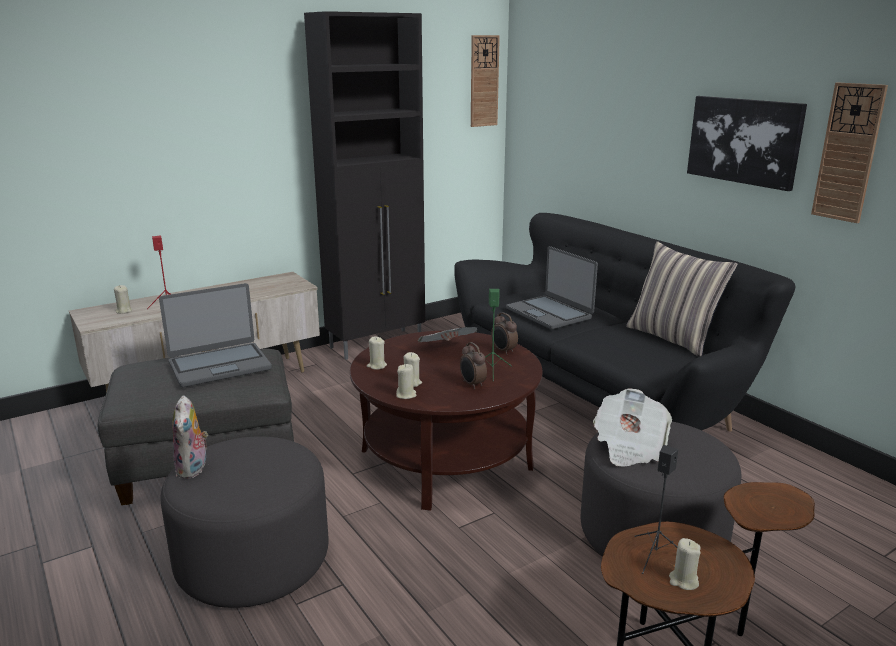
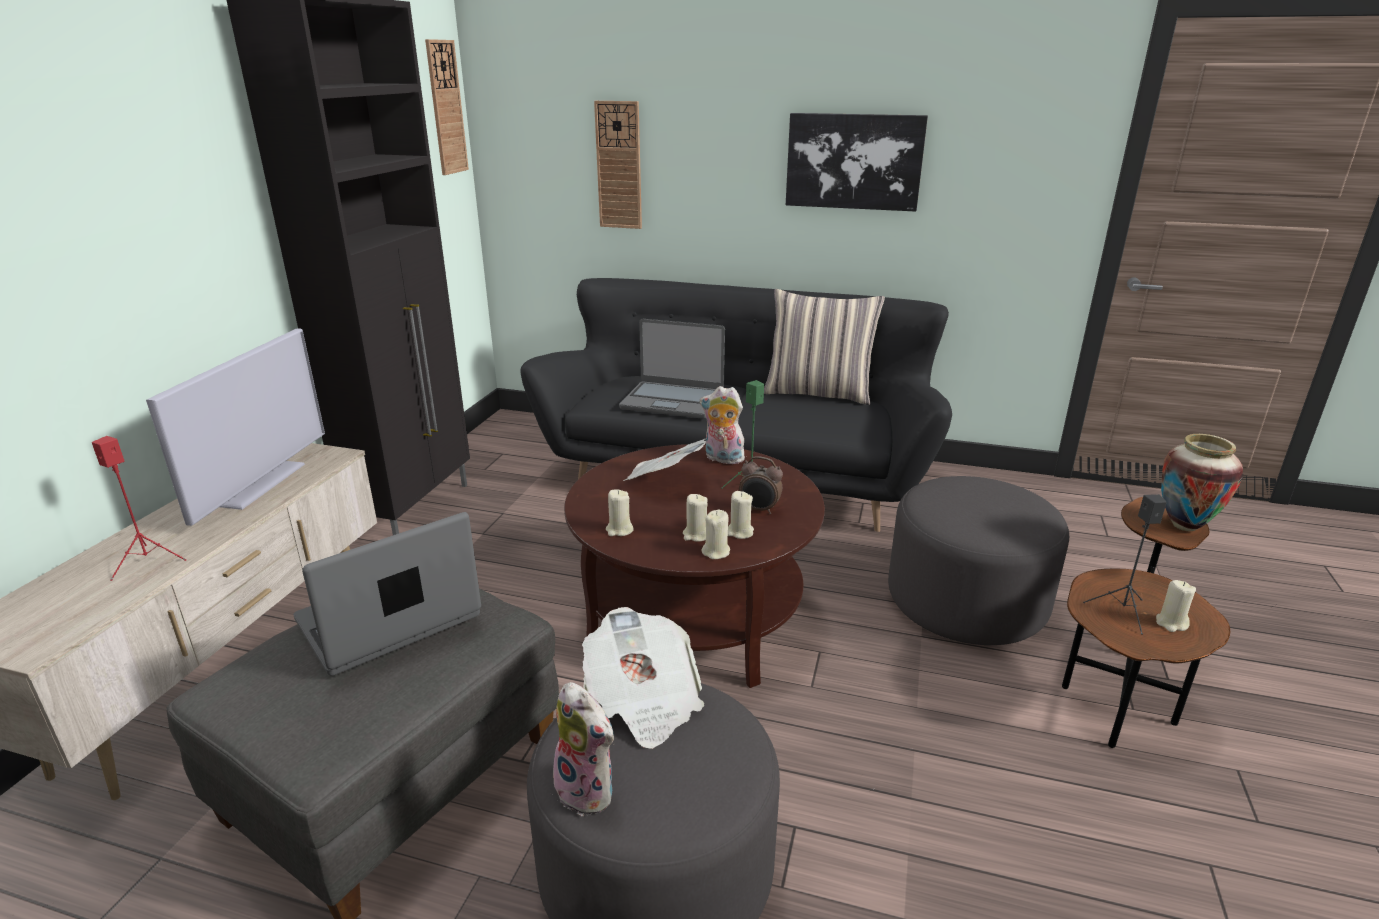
camera: 40 degrees left, 5 degrees up
(124, 311) = (64, 601): beige candle -> beige candle (739, 532)
(219, 365) = (390, 620): laptop -> laptop turned 150 degrees counterclockwise
(251, 288) = (259, 484): none -> television
(503, 351) = (722, 459): alarm clock -> plush toy
(629, 447) = (961, 517): newspaper -> newspaper (643, 701)
(779, 514) = (1184, 526): none -> vase
(848, 153) = (977, 164): wall clock -> wall clock (619, 166)

